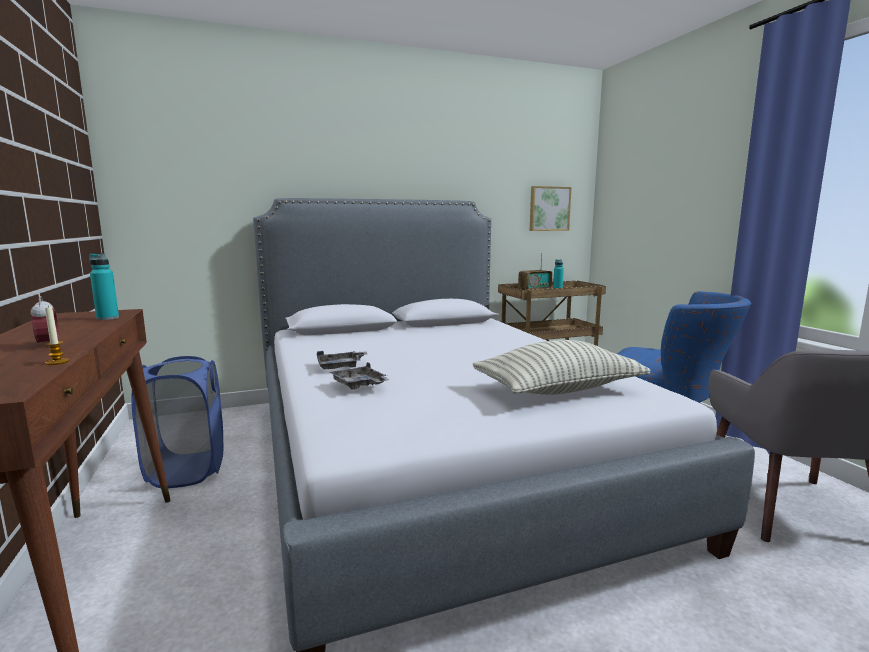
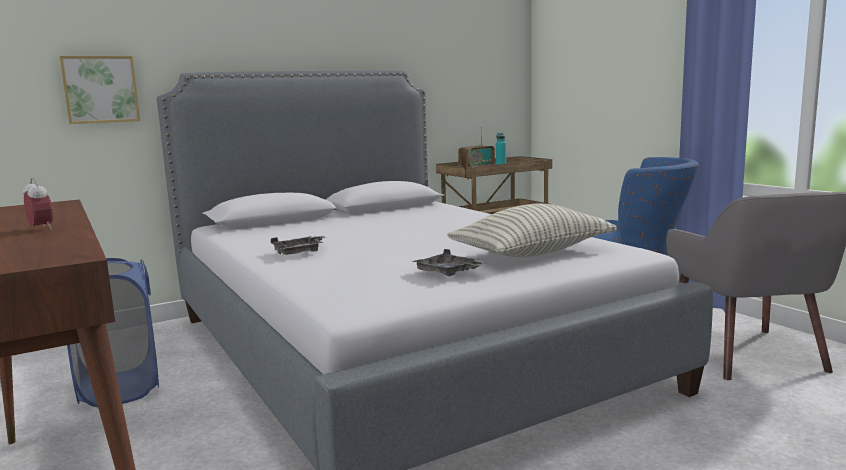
camera: 10 degrees left, 0 degrees up
(57, 362) = (80, 238): candle -> none
(107, 318) = (58, 208): turquoise bottle -> none
(359, 385) = (333, 264): grey tray -> grey tray (448, 273)
(549, 209) = (484, 77): picture -> picture (100, 89)

